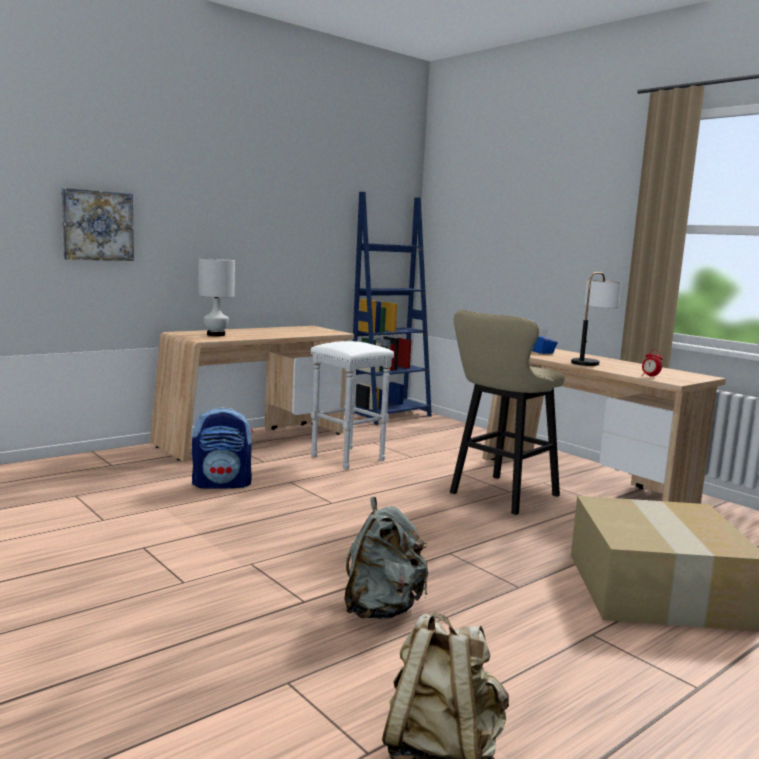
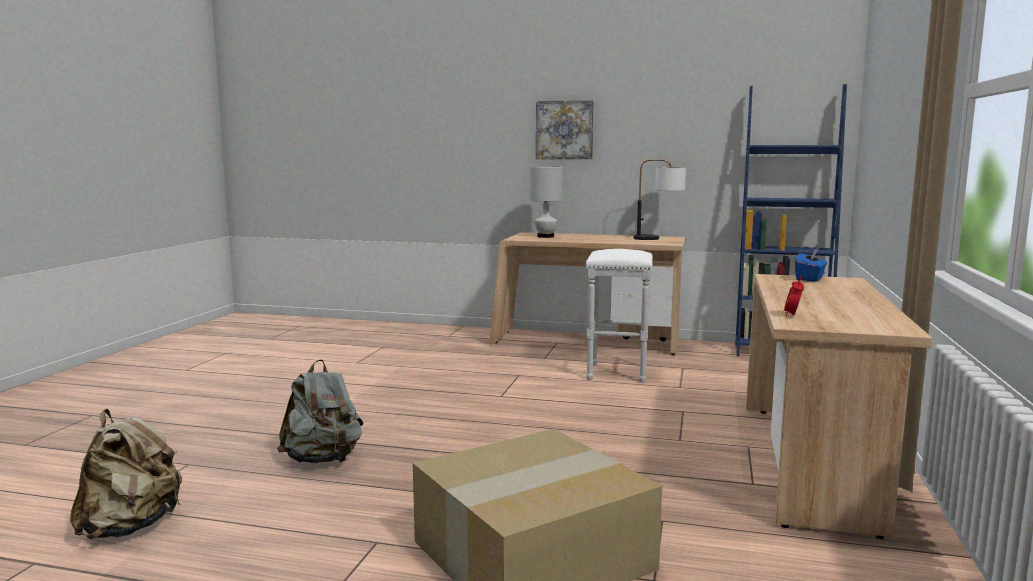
camera: 55 degrees right, 0 degrees up
(97, 225) = (468, 141): picture -> picture (564, 130)
(222, 484) = (472, 363): backpack -> none
(497, 497) = (650, 439): beige stool -> none
(591, 362) = (812, 294): table lamp -> table lamp (659, 238)

